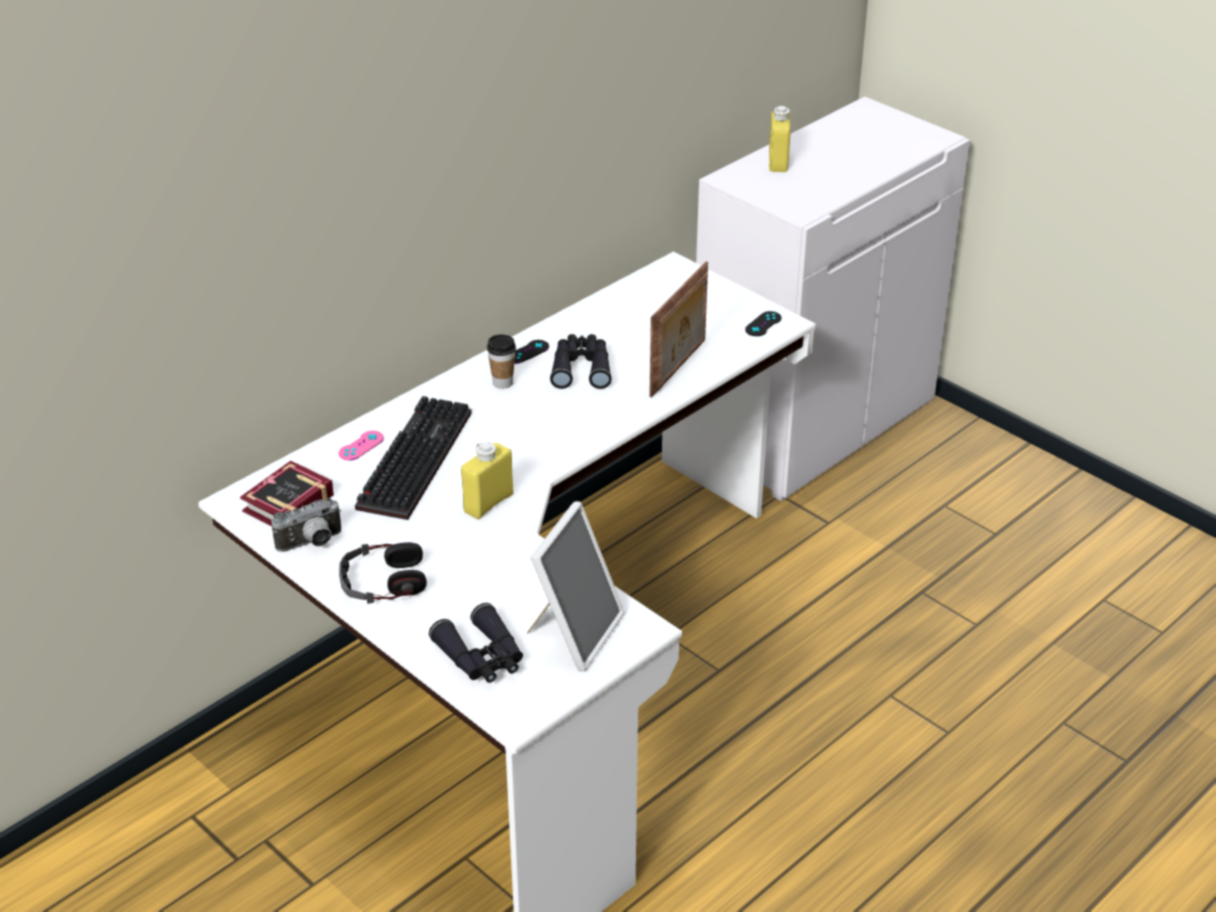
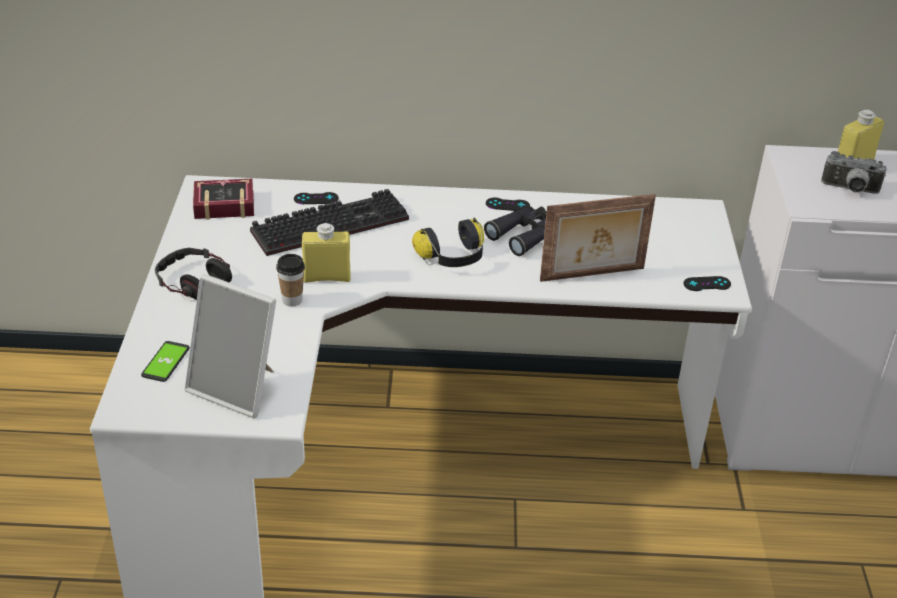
camera: 45 degrees right, 0 degrees up
(312, 544) = (197, 234): camera -> camera (849, 190)
(361, 446) = (316, 198): pink game controller -> black game controller
(482, 657) = (165, 362): black binoculars -> phone
(502, 383) = (460, 214): cup -> cup (292, 300)
(559, 422) = (453, 258): none -> headphones
(574, 632) = (237, 388): picture frame -> picture frame turned 45 degrees clockwise

